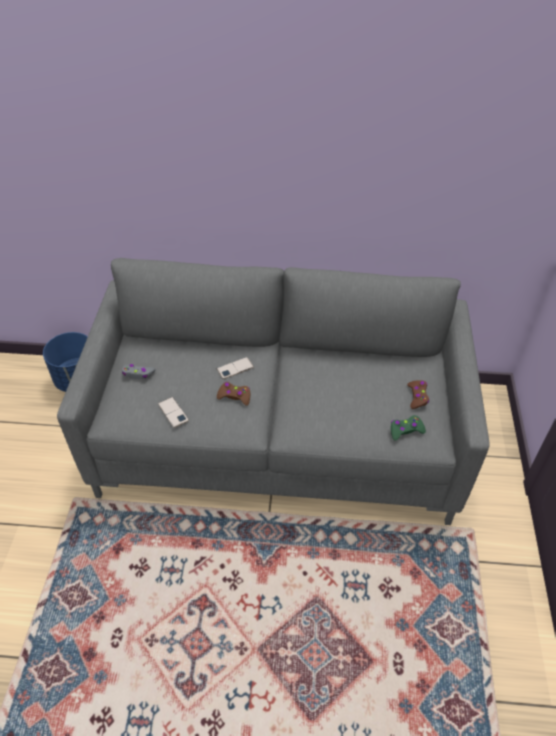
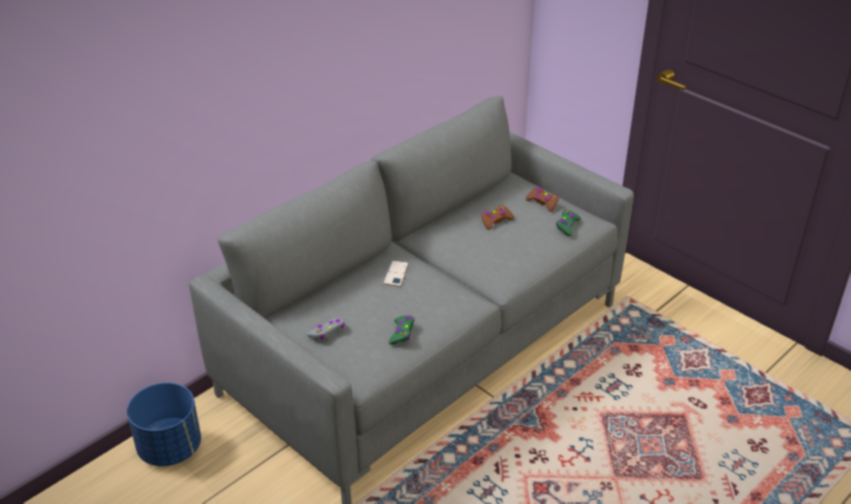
camera: 50 degrees left, 10 degrees down
(173, 412) = (402, 333): phone -> green game controller
(234, 396) = (428, 290): brown game controller -> brown game controller (496, 221)

